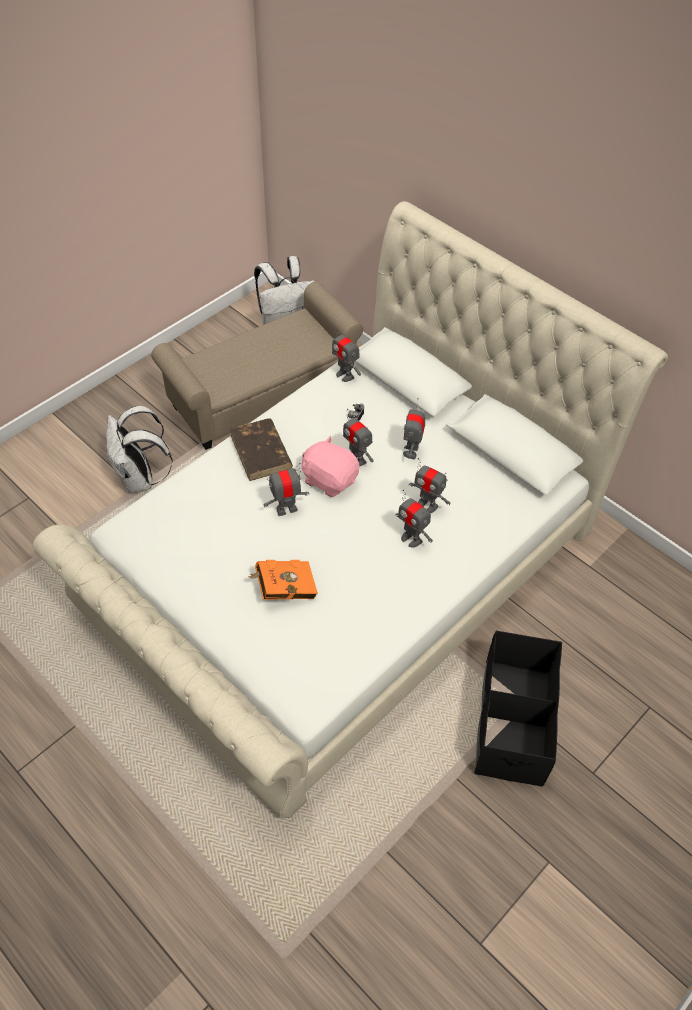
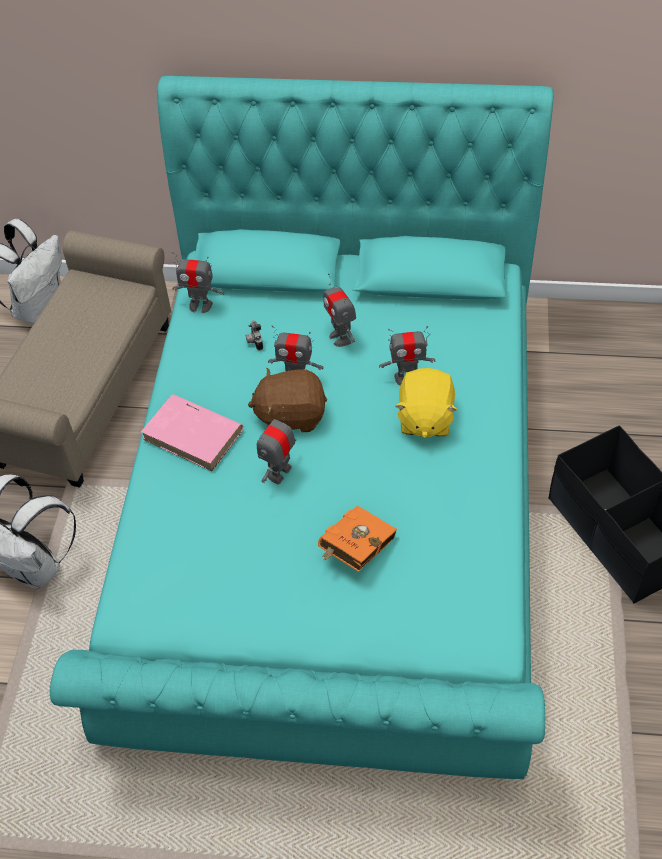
camera: 35 degrees left, 0 degrees up
(261, 452) = (194, 435): brown book -> pink book
(329, 479) = (291, 415): pink plush toy -> brown plush toy
(344, 564) = (334, 502): beige bed -> turquoise bed
(411, 539) = (424, 418): toy robot -> yellow plush toy

